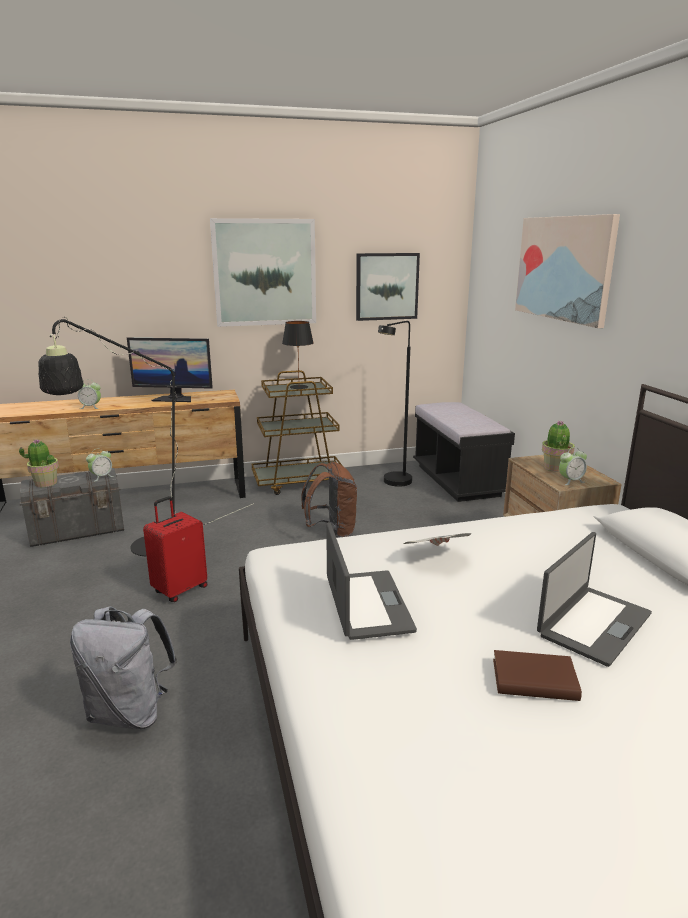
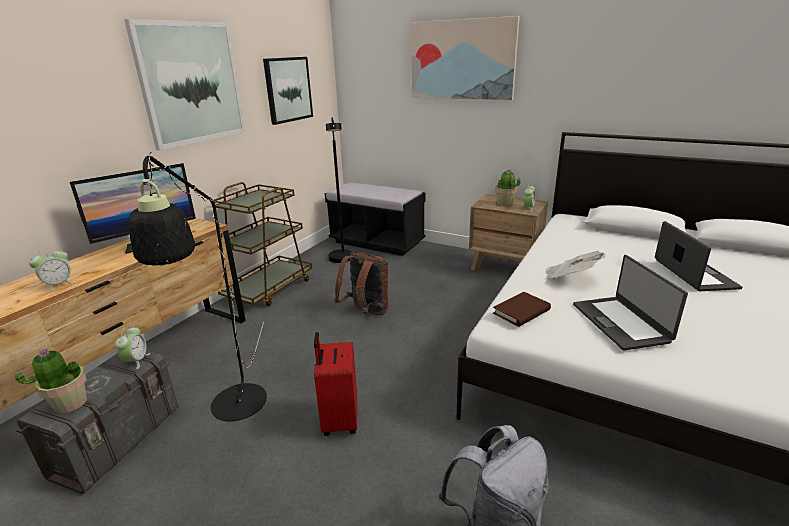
camera: 45 degrees left, 5 degrees up
(299, 387) = (252, 198): black table lamp -> none
(366, 604) = (621, 322): laptop -> laptop turned 135 degrees counterclockwise
(534, 680) = (744, 312): brown book -> brown book (521, 312)

